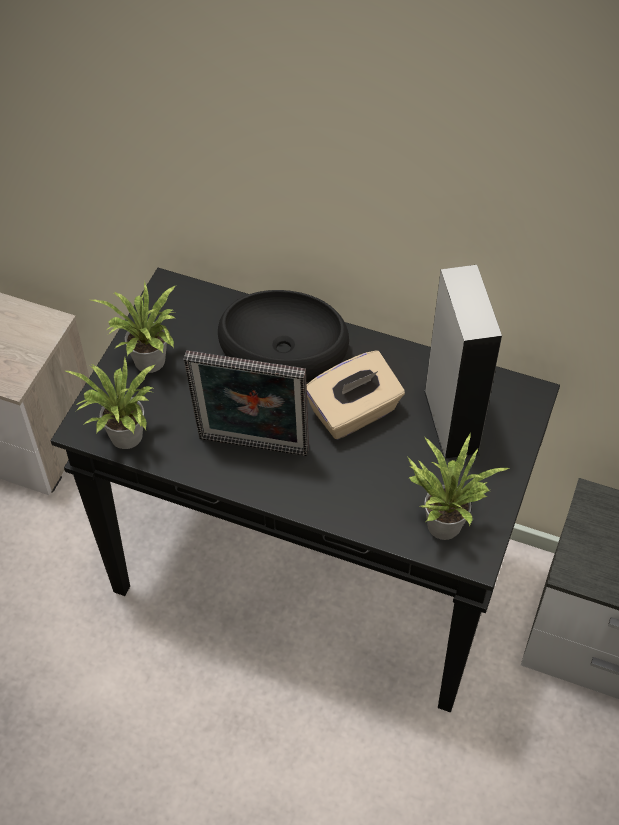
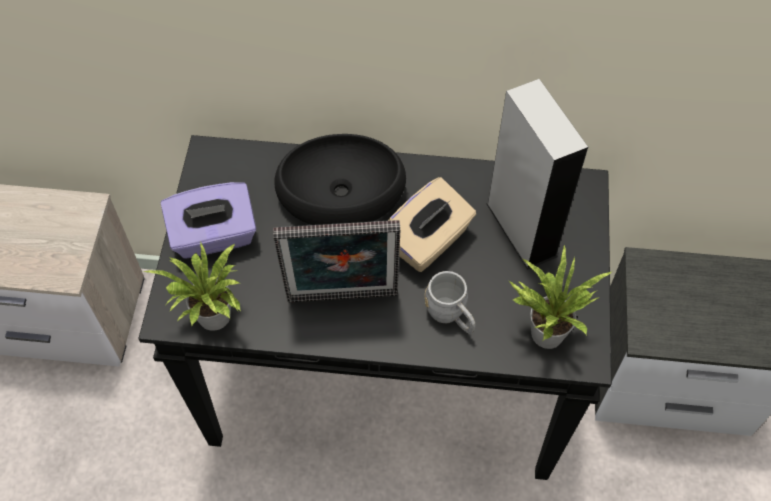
camera: 15 degrees left, 5 degrees up
(149, 364) = (214, 236): potted plant -> purple tissue box
(353, 487) = (451, 316): none -> grey mug

